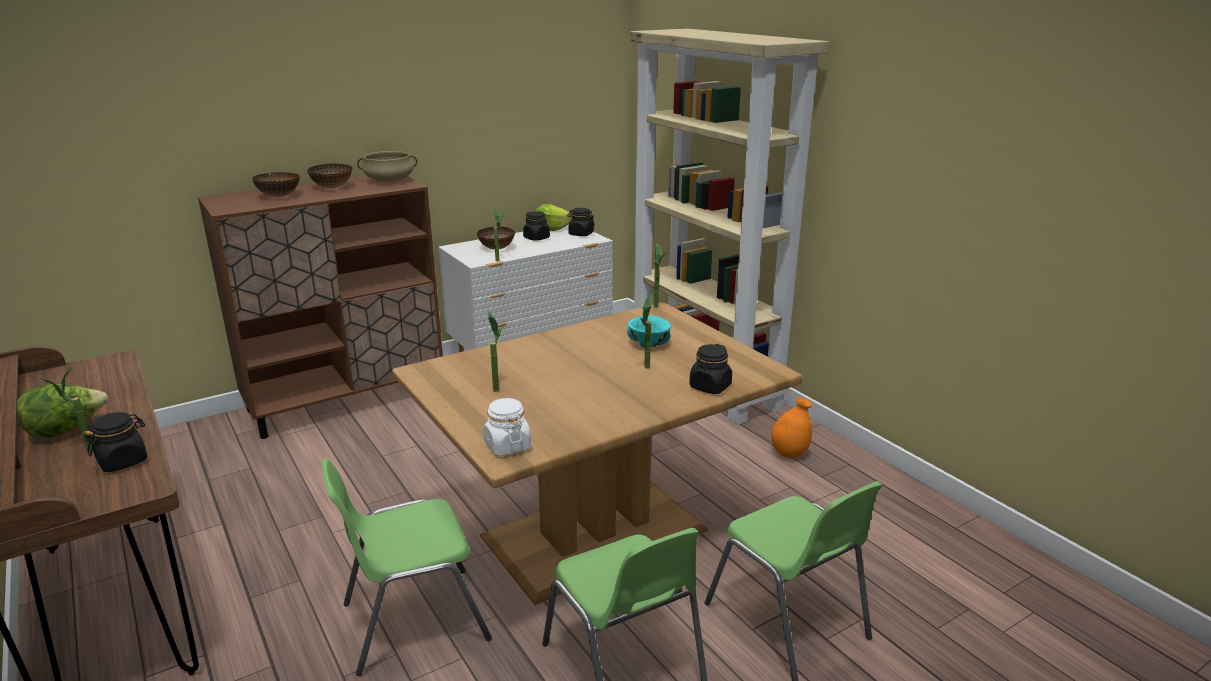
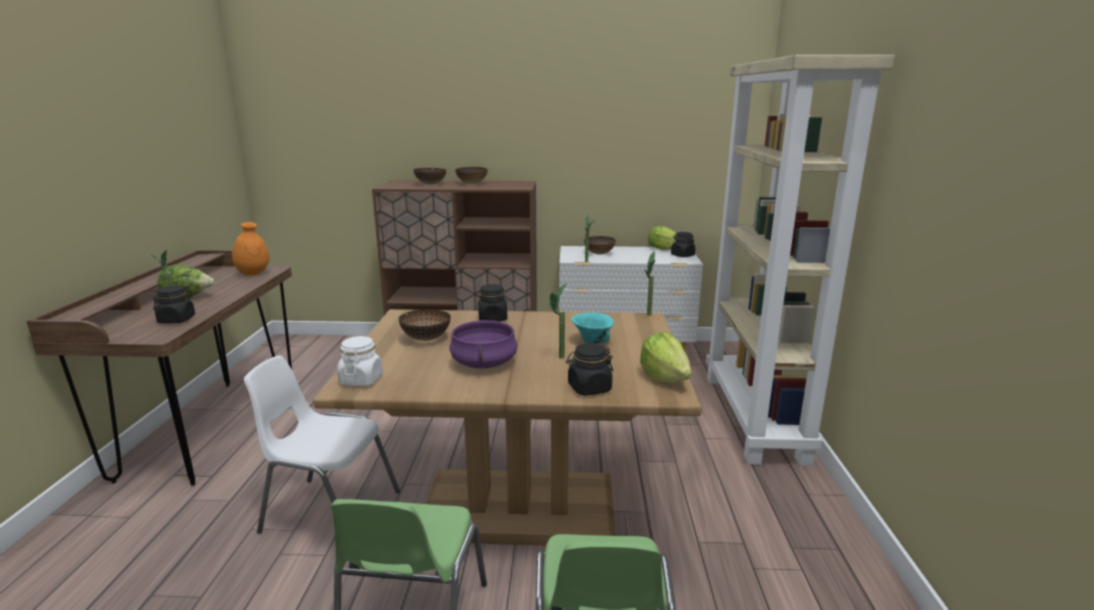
camera: 35 degrees right, 5 degrees down
(389, 180) = (516, 184): beige cooking pot -> none
(412, 621) = (329, 511): green chair -> white chair
(496, 387) = (427, 339): potted plant -> bowl
(536, 238) = (641, 252): black jar -> black jar (492, 319)
(591, 393) = (483, 363): none -> purple cooking pot
(748, 360) = (664, 377): none -> lettuce
(789, 453) = (776, 511): orange vase -> orange vase (253, 273)

